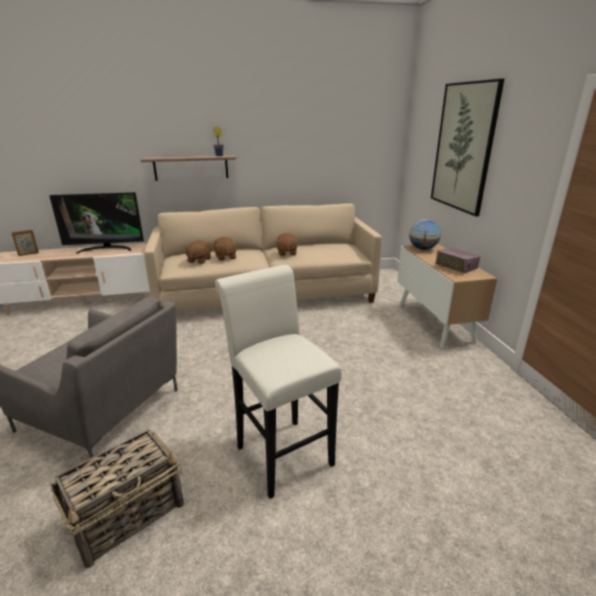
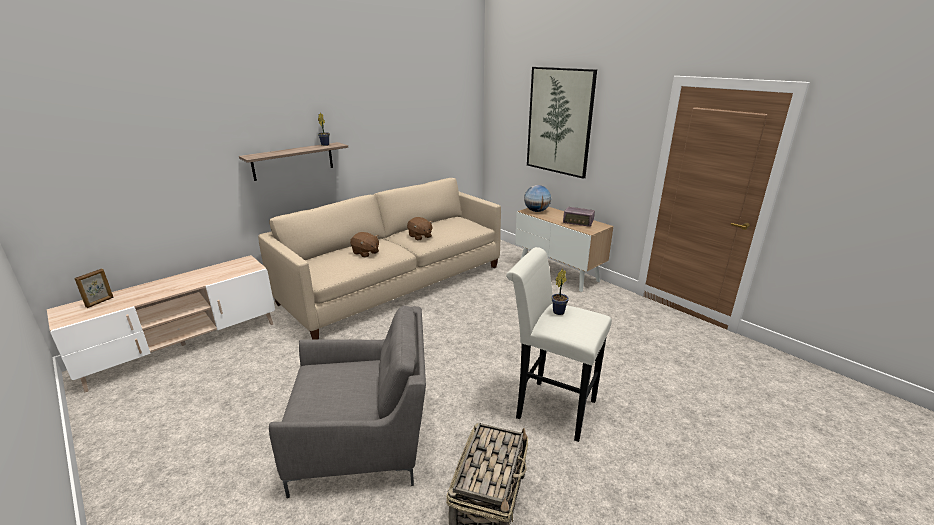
camera: 30 degrees left, 0 degrees up
(106, 249) = (207, 273): television -> none
(199, 260) = (340, 262): brown plush toy -> none
(285, 342) = (559, 311): none -> potted plant

